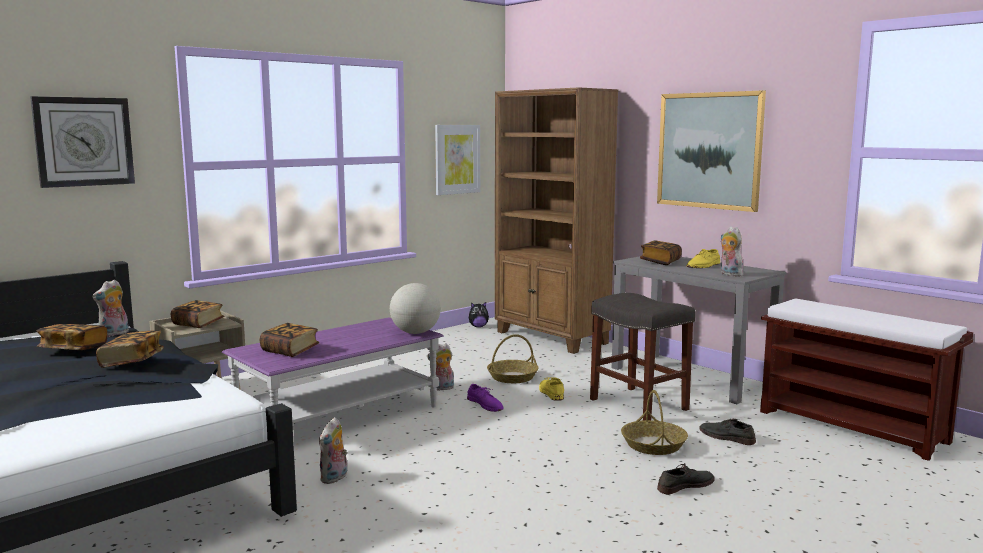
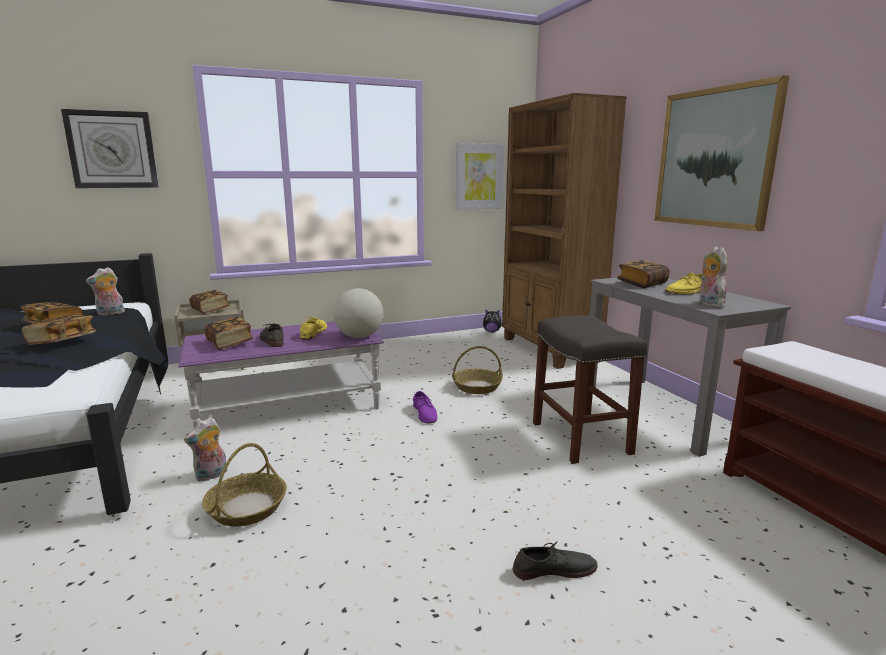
camera: 20 degrees right, 5 degrees up
(442, 388) = (402, 390): plush toy -> none
(550, 393) = (499, 409): yellow shoe -> yellow shoe (313, 332)
(653, 445) = (558, 497): basket -> basket (247, 508)
(726, 437) = (656, 503): grey shoe -> grey shoe (271, 340)

